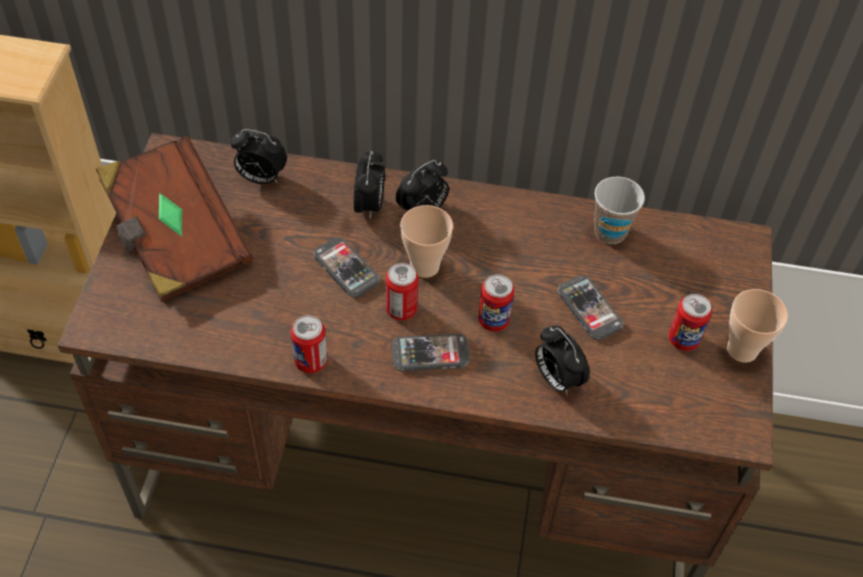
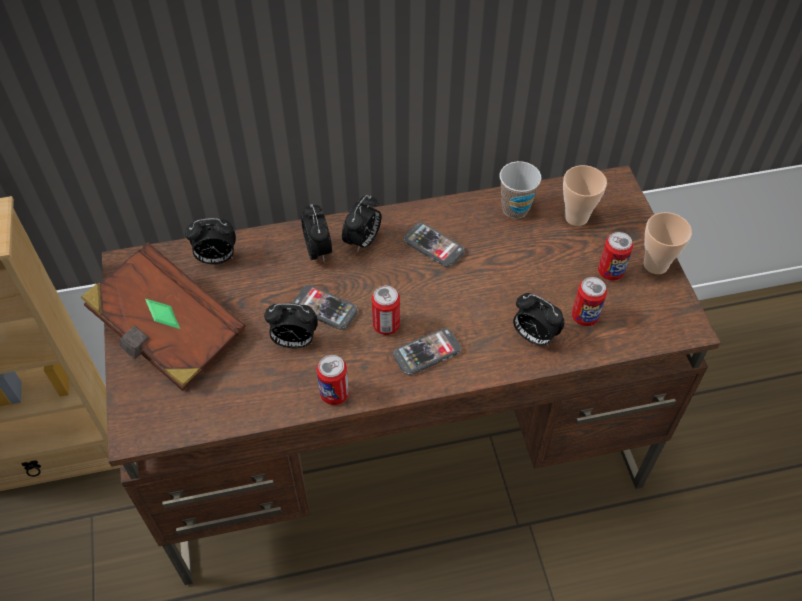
camera: 20 degrees left, 0 degrees up
(297, 292) = (294, 341): none -> alarm clock
(424, 266) = (387, 284): cup -> cup (576, 217)
(493, 320) = (462, 308): can -> can (584, 317)
(589, 309) = (530, 273): phone -> phone (433, 246)

